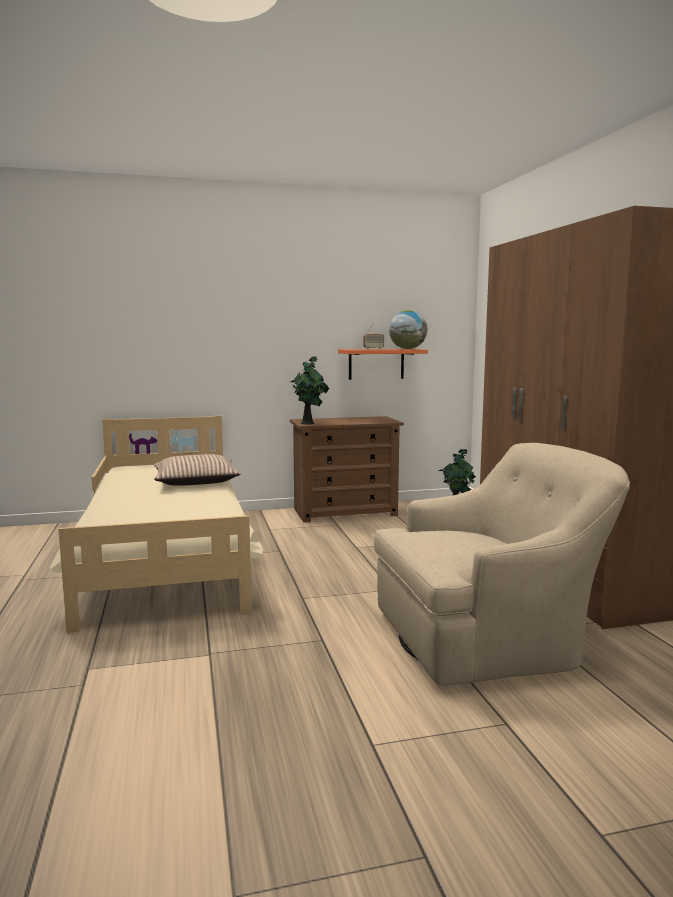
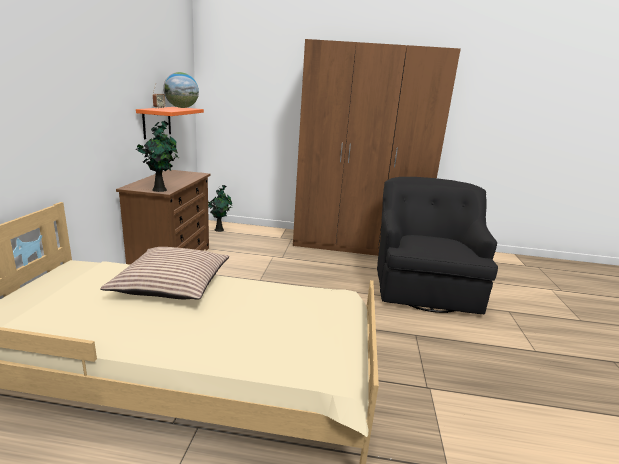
camera: 70 degrees left, 10 degrees up
(490, 637) = (424, 286): beige armchair -> black armchair

